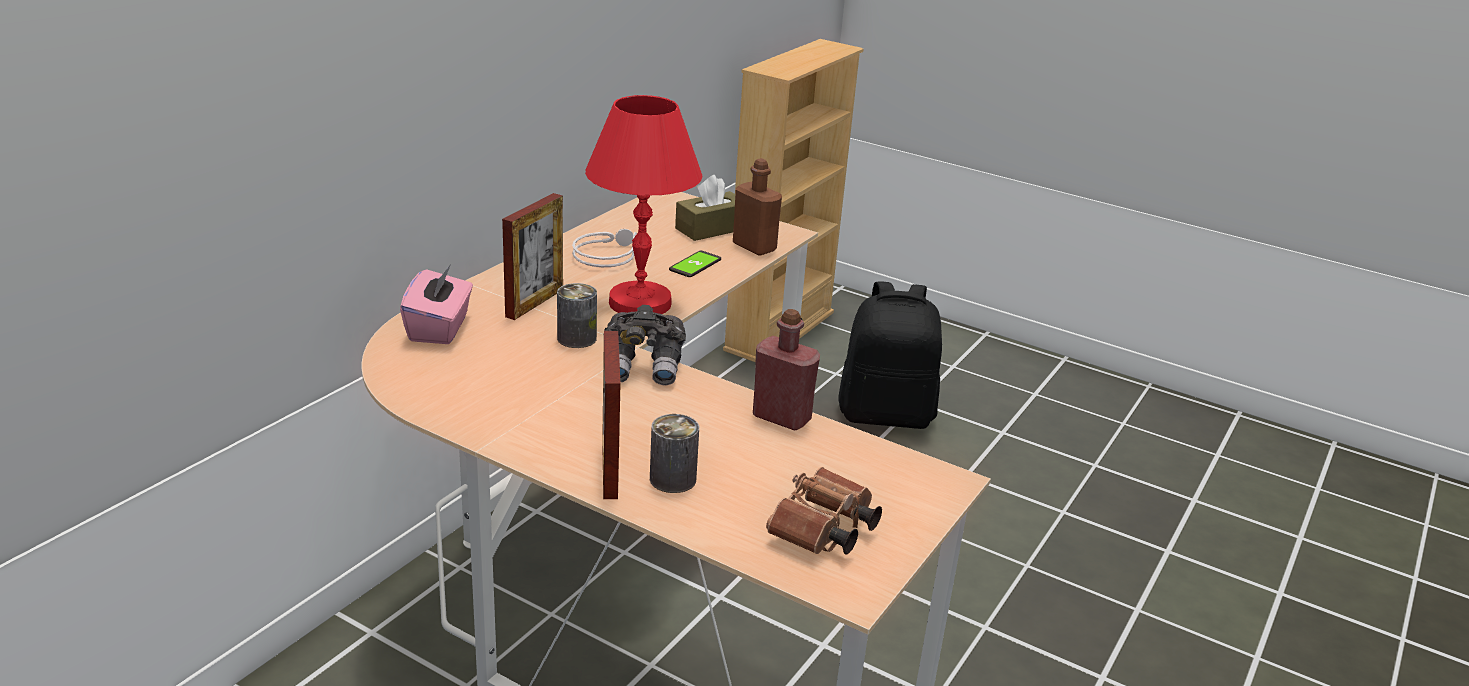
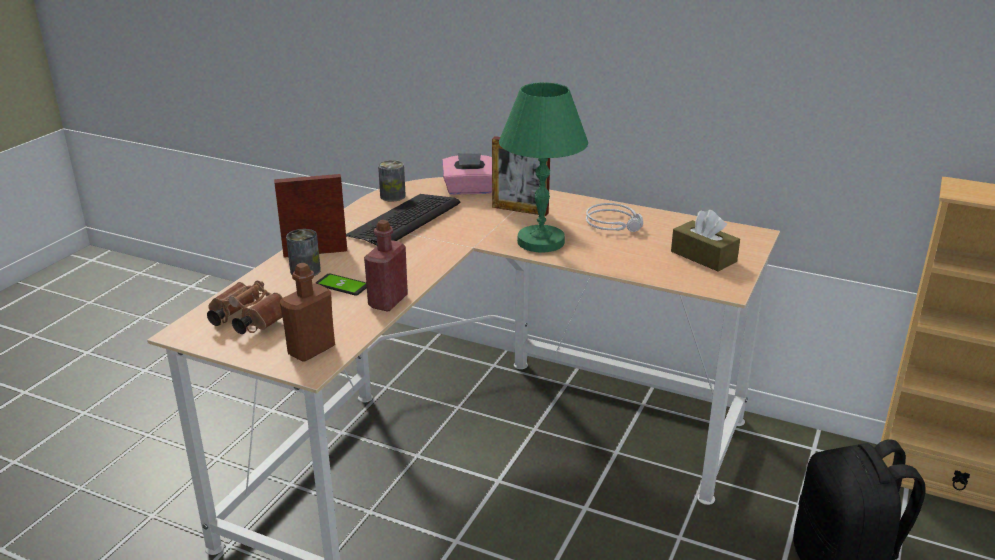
camera: 85 degrees right, 0 degrees up
(528, 387) = (405, 221): none -> keyboard
(577, 338) = (475, 227): can -> can (392, 196)
(641, 303) = (540, 242): red table lamp -> green table lamp
(644, 367) = (444, 251): grey binoculars -> none
(695, 265) = (622, 255): phone -> phone (342, 285)
(754, 247) = (681, 276): brown bottle -> brown bottle (311, 350)

